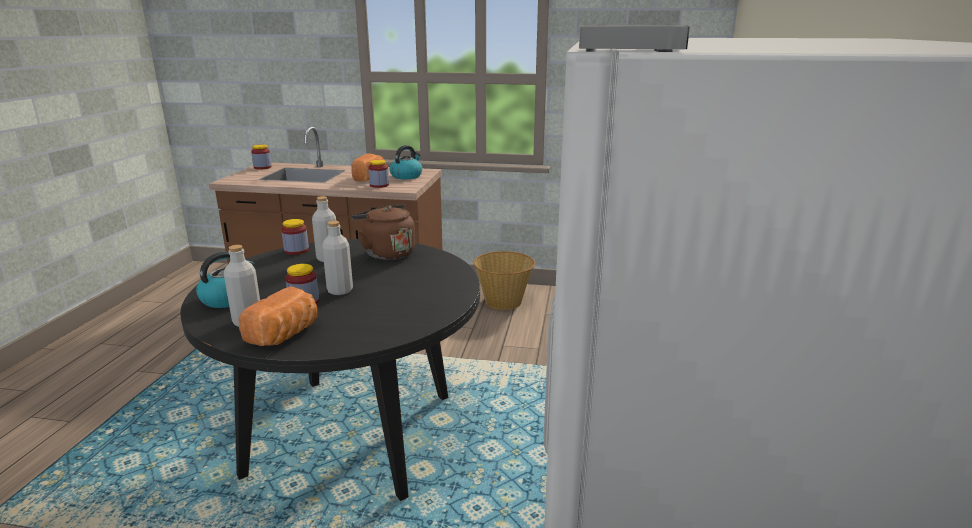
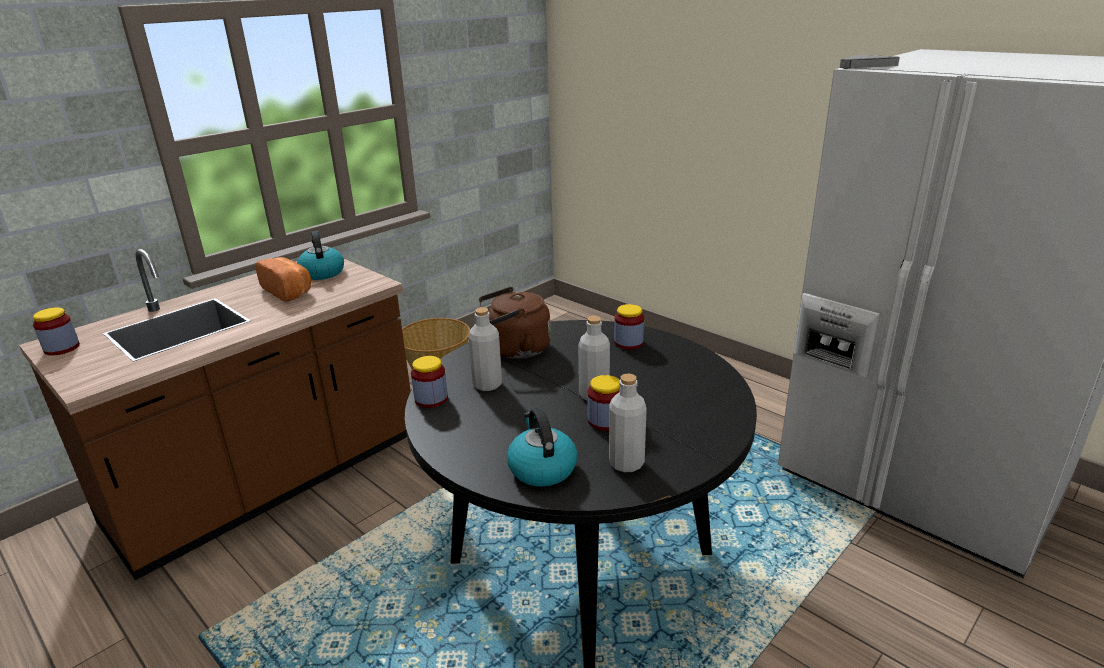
camera: 55 degrees left, 5 degrees up
(286, 334) = (681, 444): bread -> none
(379, 185) = (333, 293): jar -> jar (628, 342)

